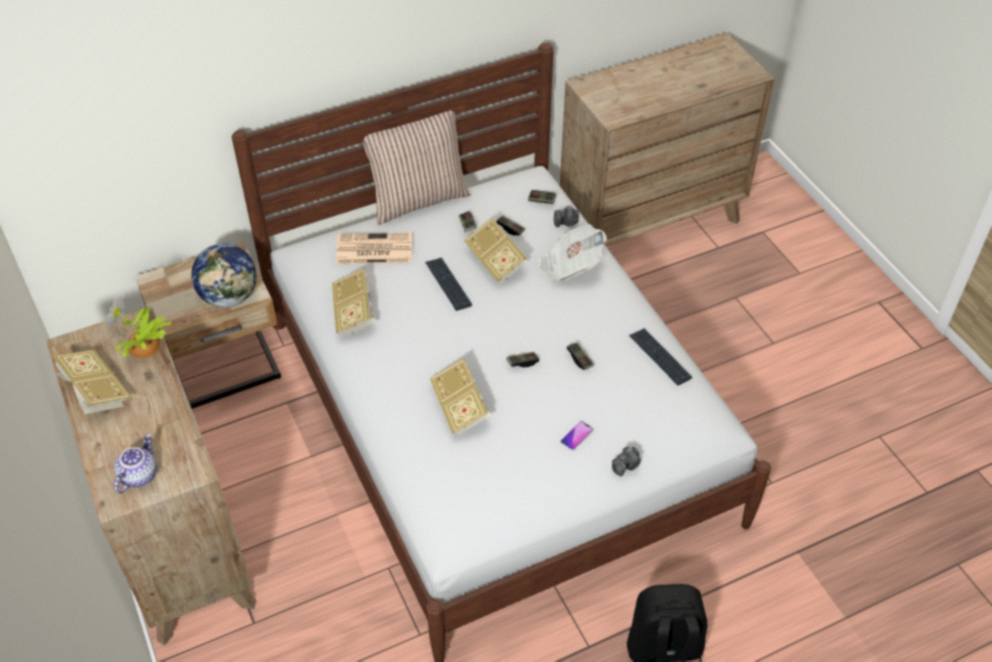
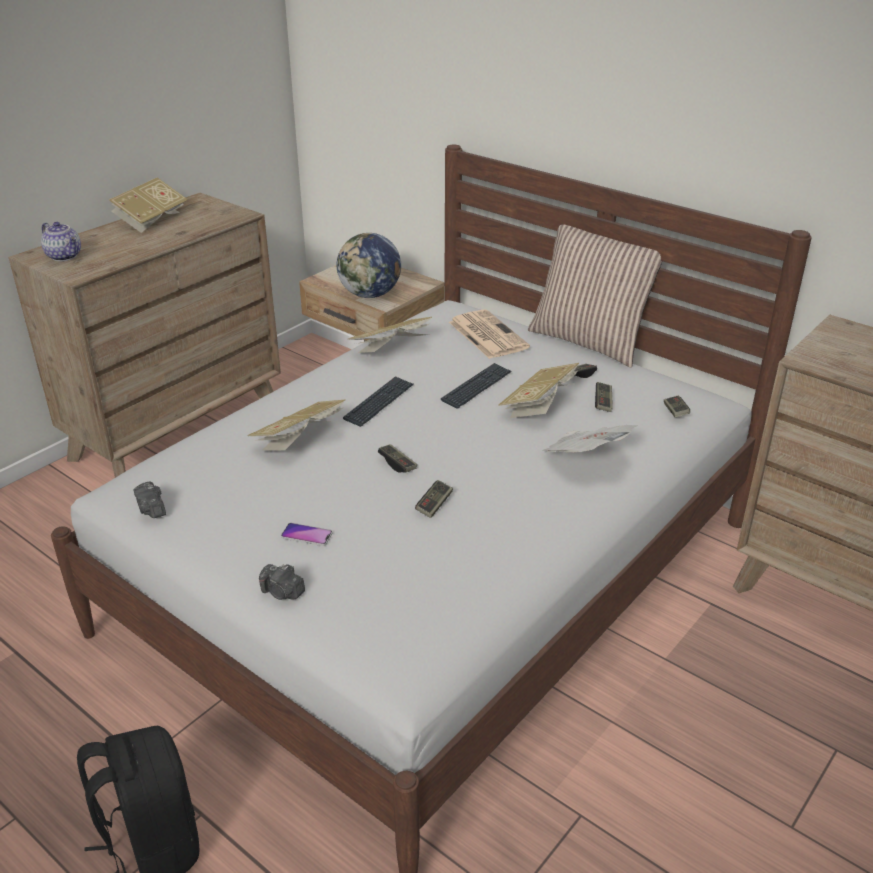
camera: 65 degrees right, 15 degrees down
(138, 475) = (65, 256): teapot -> teapot turned 45 degrees clockwise
(145, 348) = (212, 223): potted plant -> none
(566, 223) = (658, 438): camera -> camera (151, 509)
(660, 357) = (491, 573): keyboard -> keyboard (379, 402)

